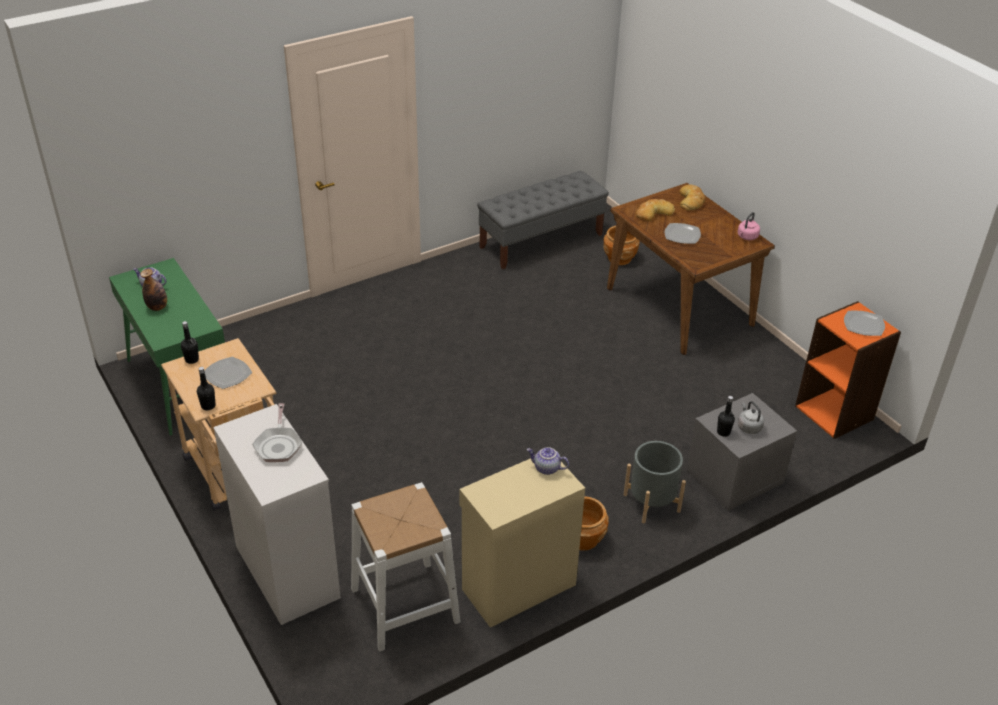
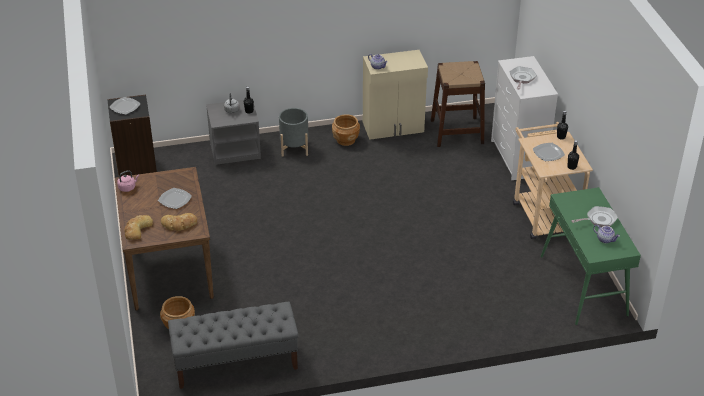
camera: 160 degrees left, 0 degrees up
(157, 307) = (599, 219): bottle -> frying pan
(405, 605) = (457, 131): white stool -> brown stool
(835, 412) = (136, 171): orange bookcase -> black bookcase

